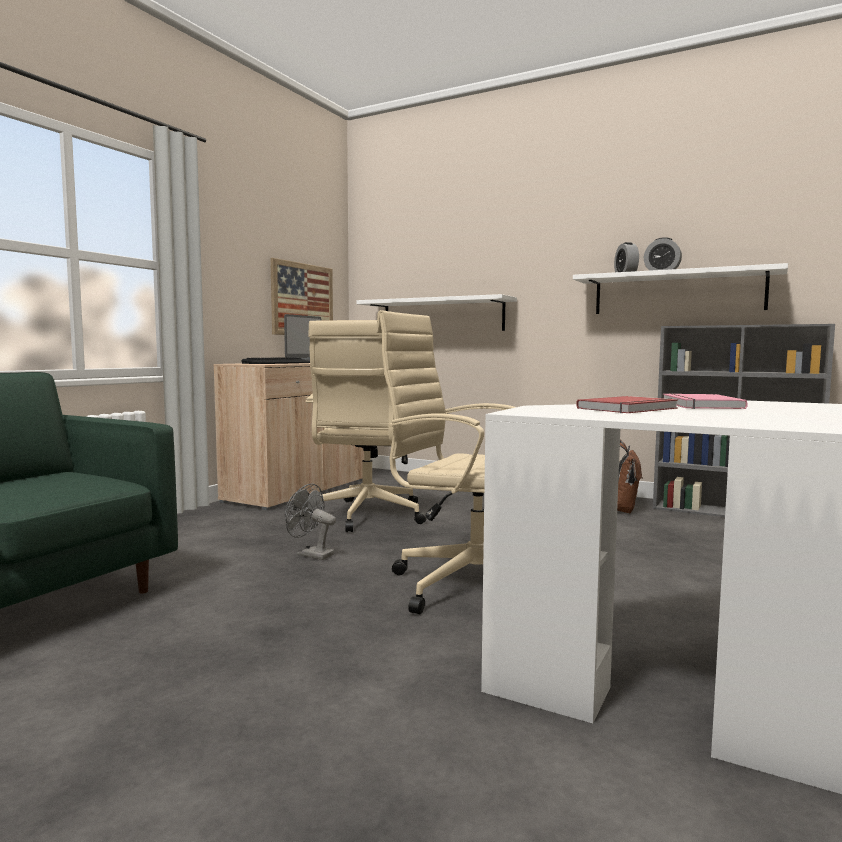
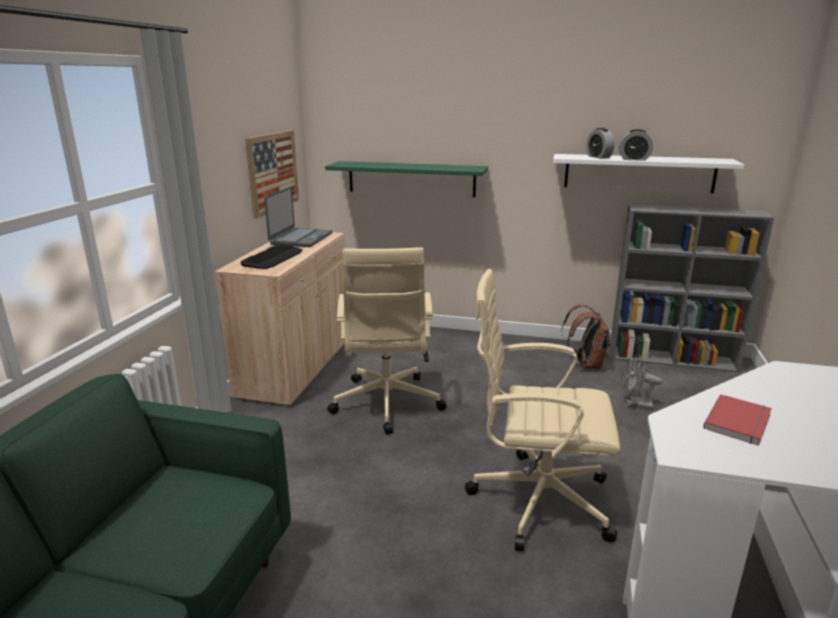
camera: 15 degrees left, 15 degrees up
(310, 554) = (377, 476): grey fan -> grey fan (634, 404)
(442, 315) = (411, 179): white shelf -> green shelf
(698, 405) = (769, 394): pink book -> none

